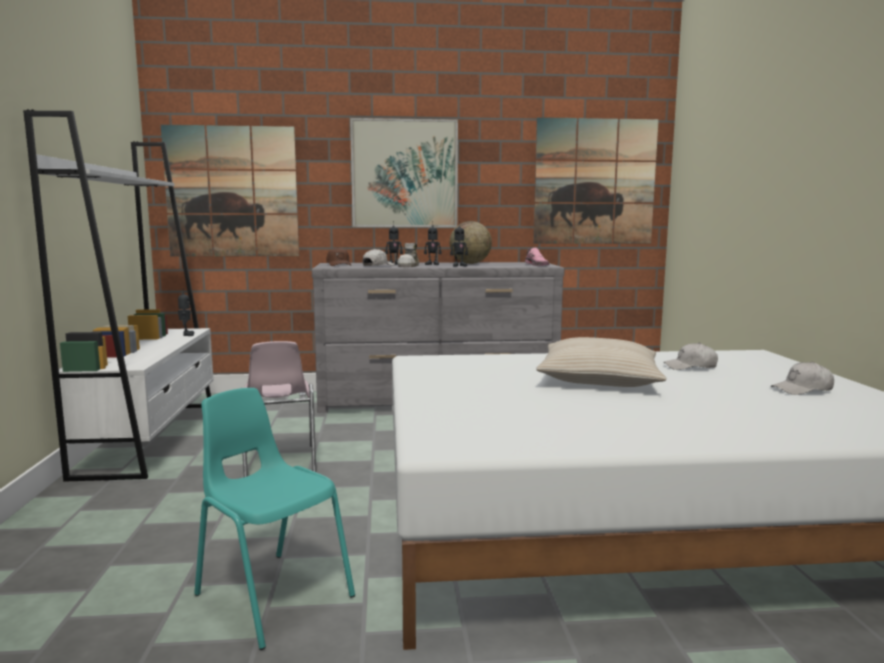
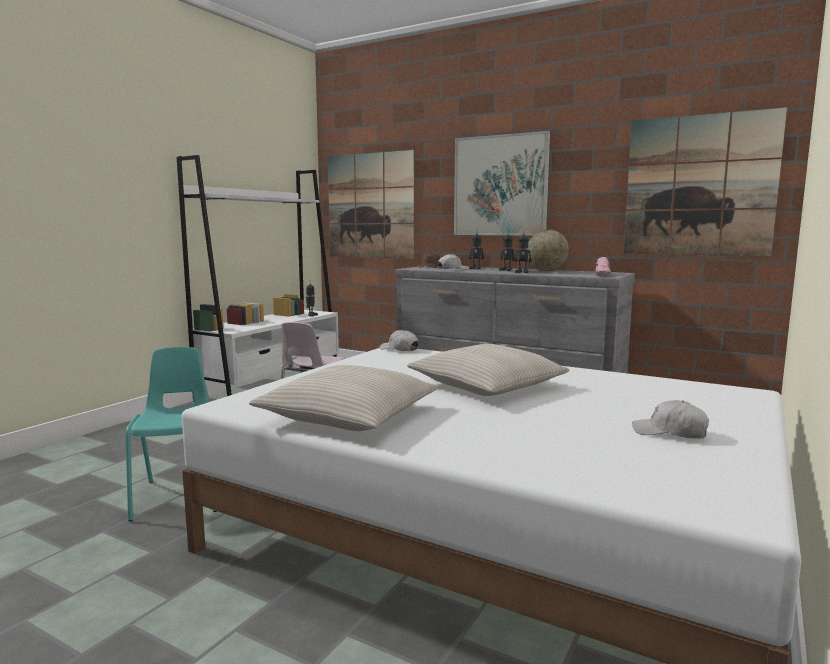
camera: 35 degrees right, 0 degrees up
(409, 266) = (479, 270): shoe -> none
(581, 428) = (349, 415): none -> beige pillow
(690, 367) = (614, 391): white cap -> white cap (399, 349)

